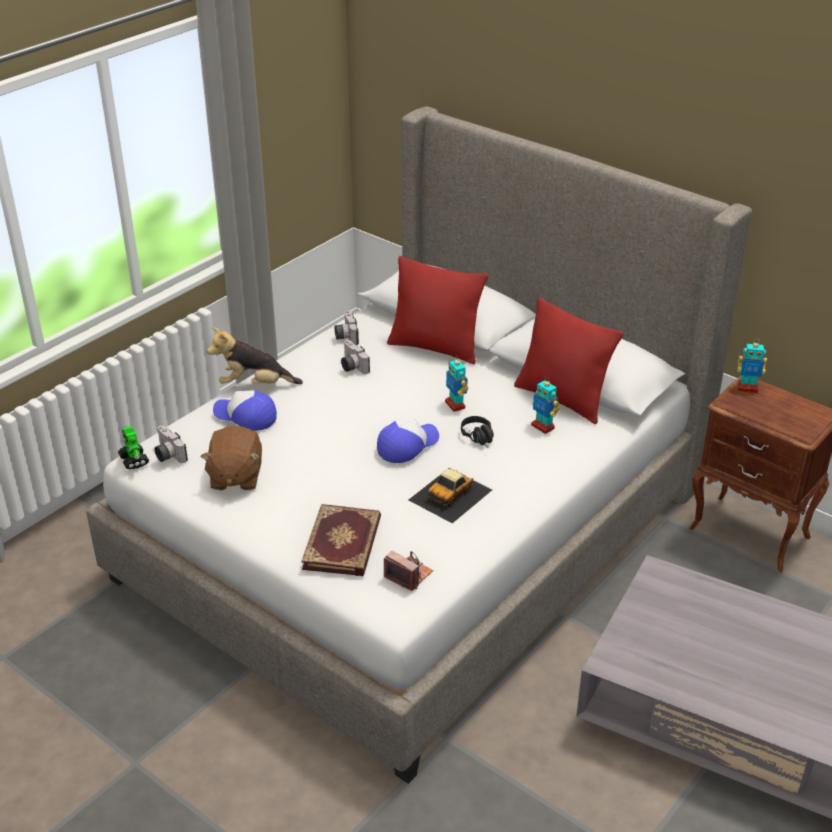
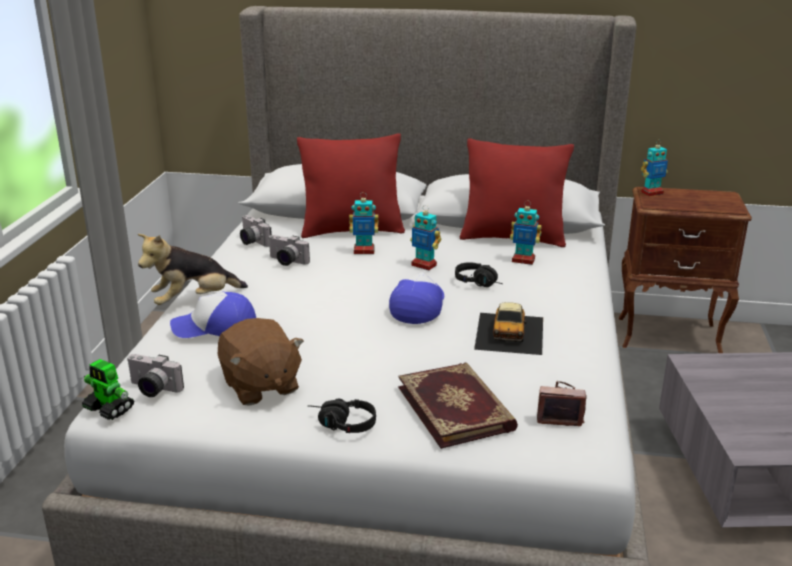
camera: 30 degrees left, 10 degrees down
(258, 527) = (340, 425): none -> black headphones
(422, 374) = (364, 251): none -> toy robot

